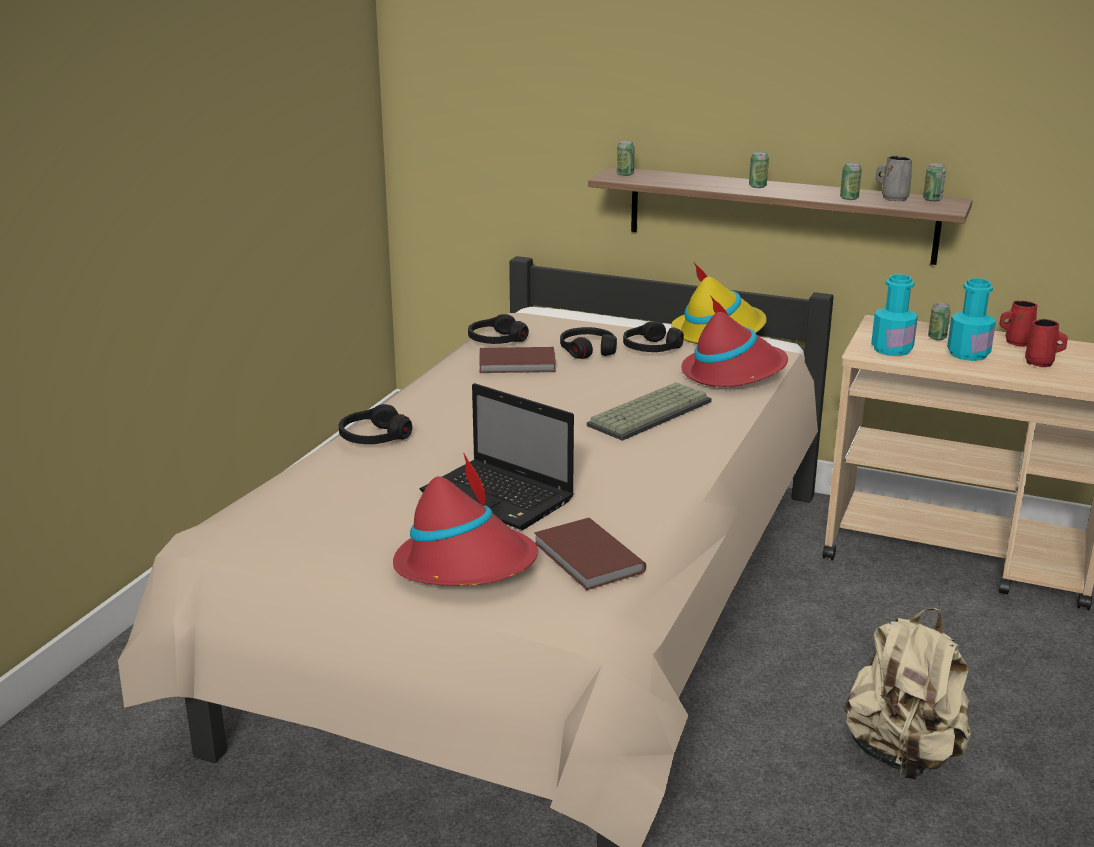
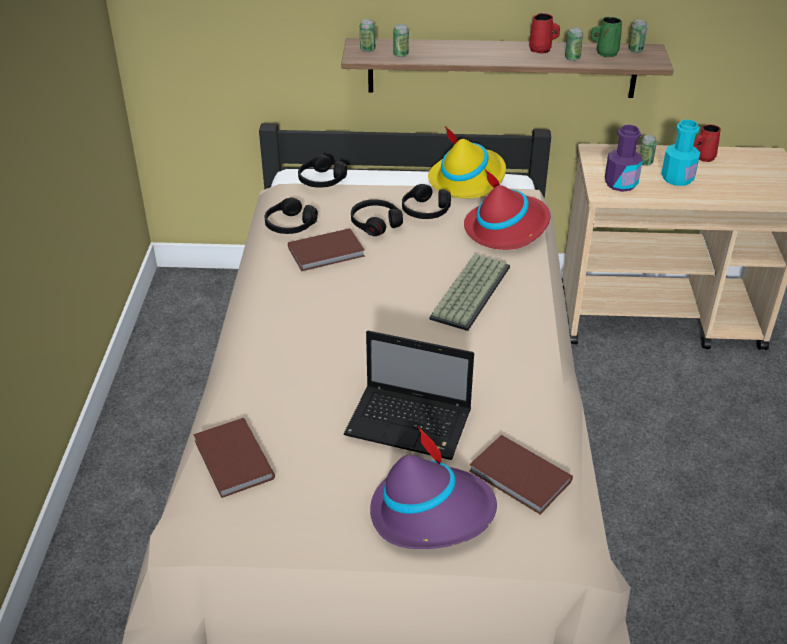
camera: 20 degrees left, 15 degrees up
(293, 491) = (232, 461): none -> brown book
(374, 437) = (260, 375): black headphones -> black headphones (321, 180)
(466, 565) = (432, 512): red hat -> purple hat
(757, 186) = (489, 51): can -> can (400, 54)
(891, 349) = (620, 184): turquoise bottle -> purple bottle
(893, 198) = (605, 53): grey mug -> green mug
(902, 754) = (704, 518): beige backpack -> none
(1041, 363) = (732, 179): red mug -> red mug (541, 50)

